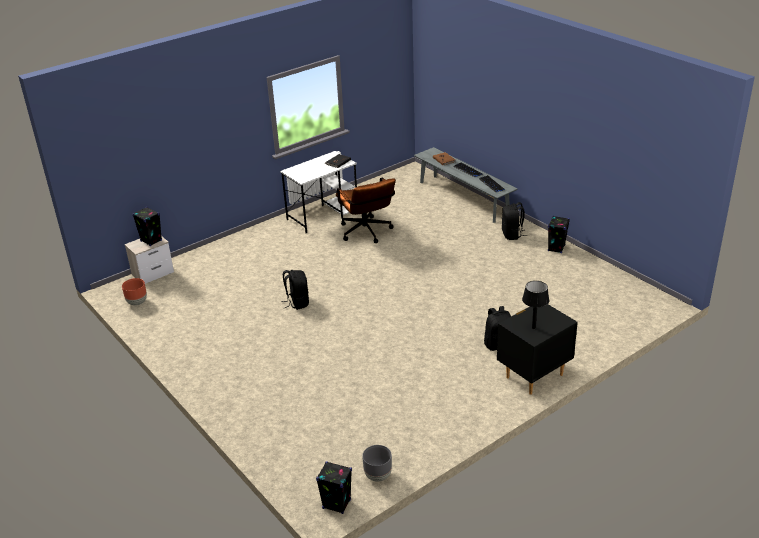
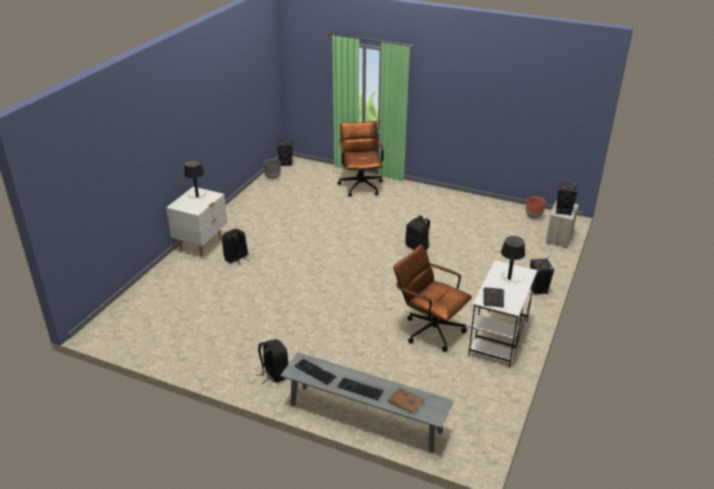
camera: 150 degrees right, 0 degrees up
(267, 414) = (360, 184): none -> brown office chair
(309, 170) = (509, 278): none -> black table lamp
(533, 376) = (201, 244): black nightstand -> white nightstand
(556, 248) = (217, 369): black speaker -> black speaker (538, 290)

